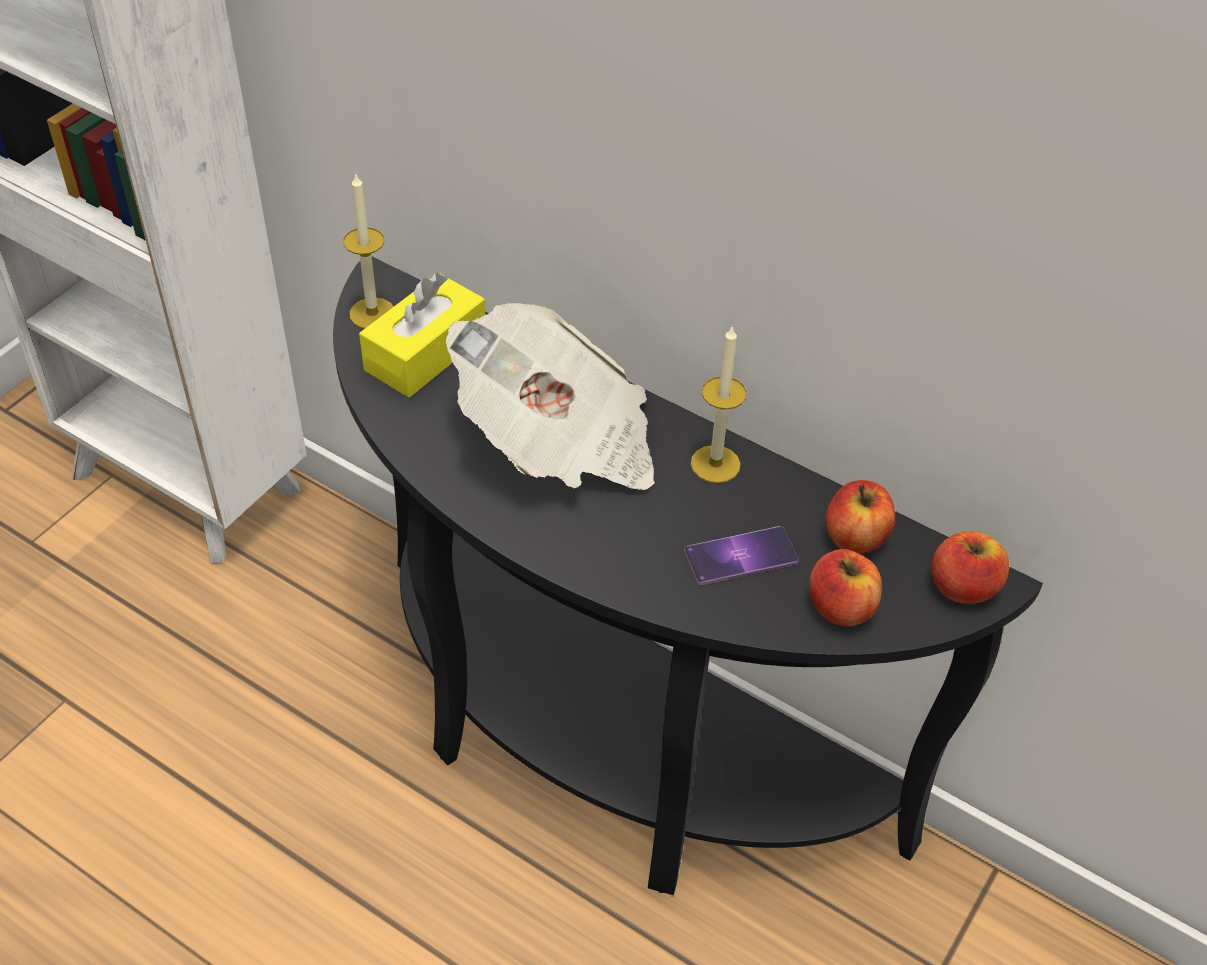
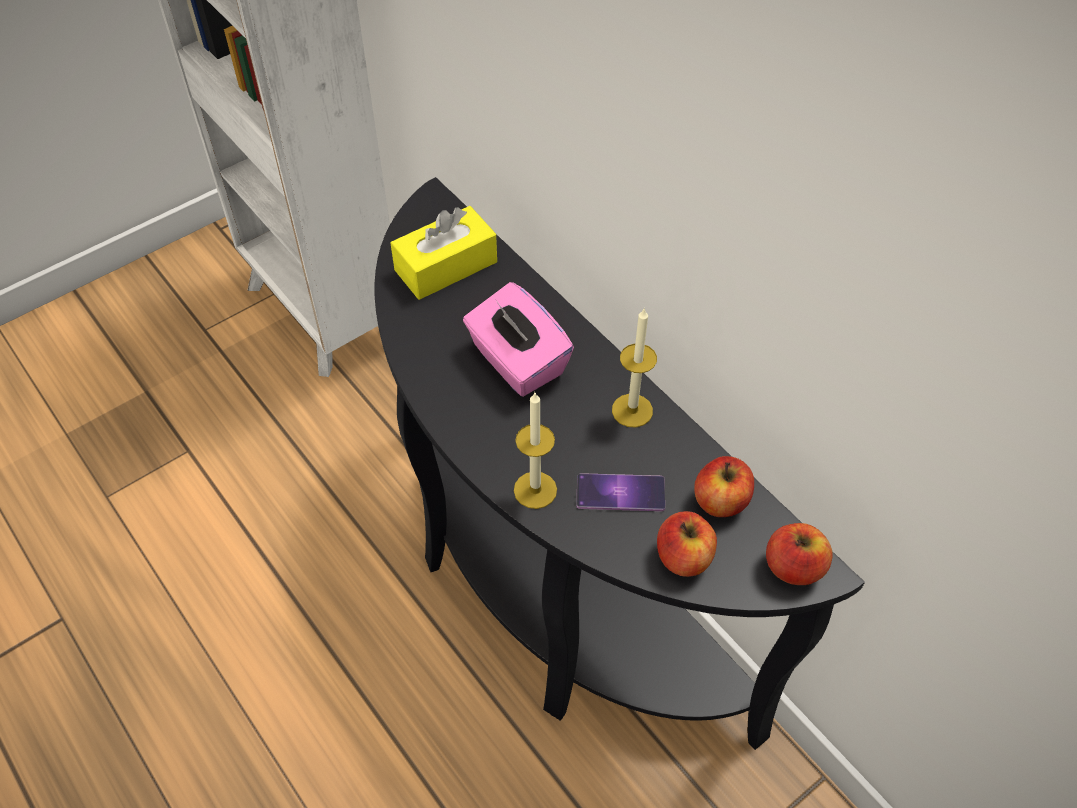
camera: 20 degrees right, 5 degrees up
(372, 313) = (419, 226): candle -> candle (535, 490)
(559, 441) = (517, 362): newspaper -> pink tissue box

